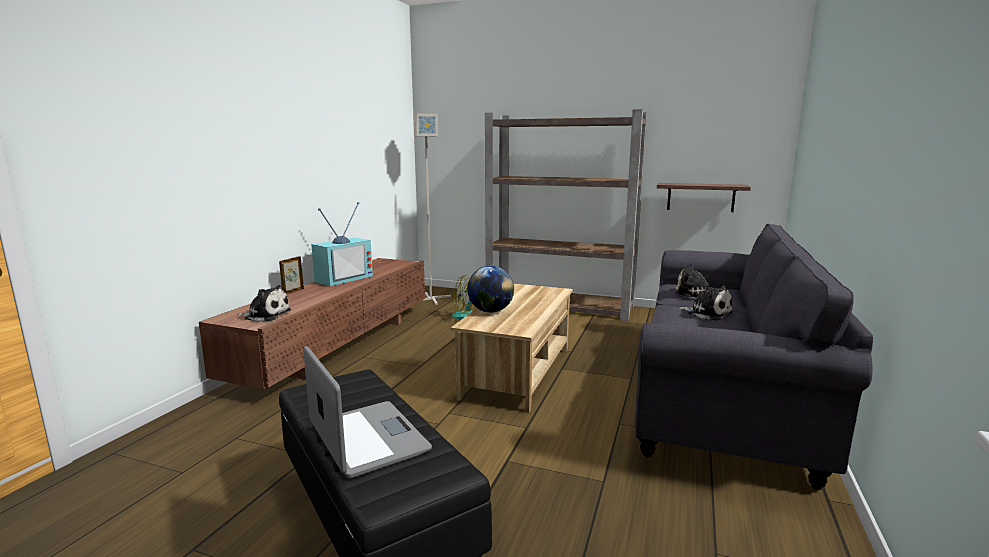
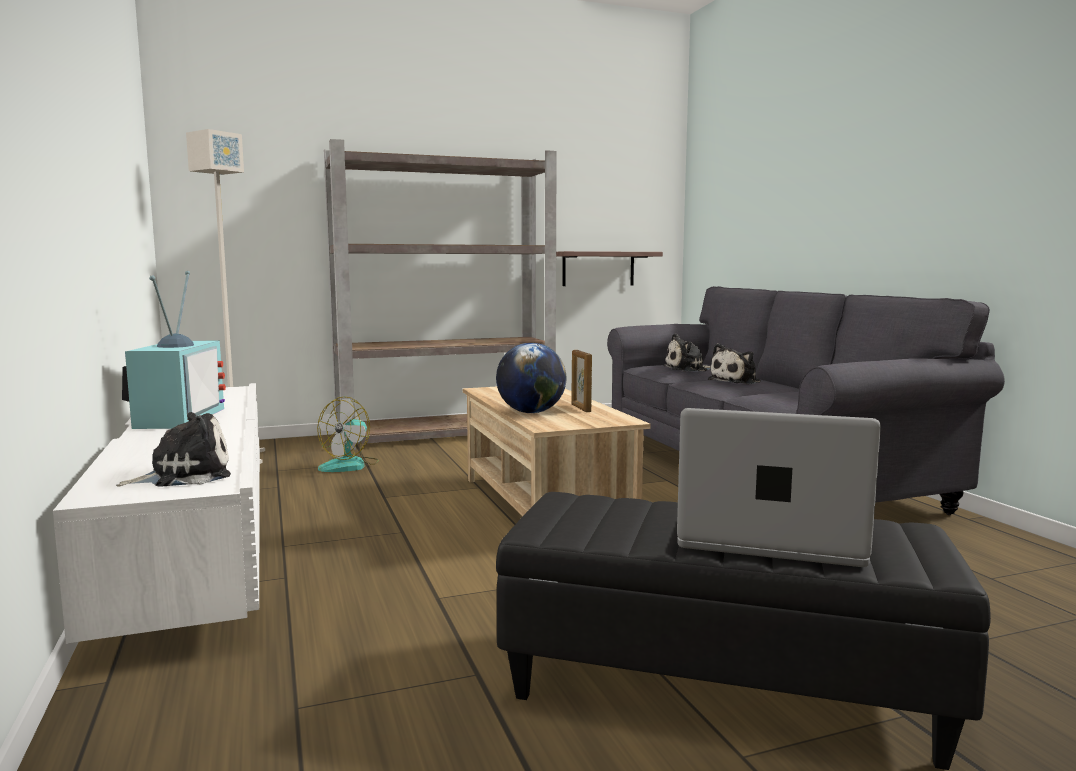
camera: 40 degrees left, 5 degrees down
(293, 292) = (131, 444): picture frame -> picture frame (580, 408)
(338, 344) = (196, 543): brown tv stand -> white tv stand
(707, 313) = (736, 381): plush toy -> plush toy turned 135 degrees clockwise

